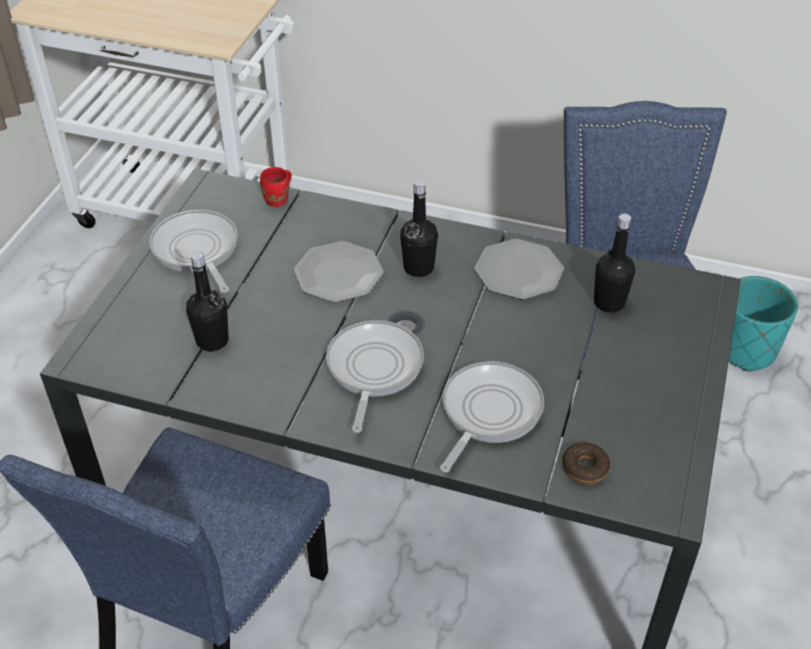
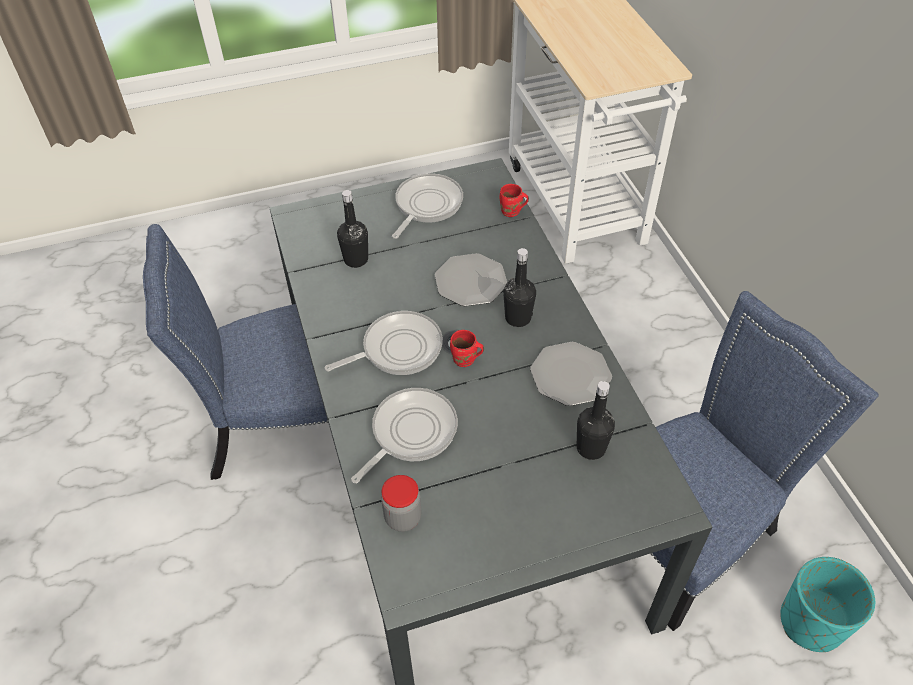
camera: 55 degrees right, 5 degrees up
(436, 329) = (465, 360): none -> red mug
(488, 412) = (410, 432): frying pan -> frying pan turned 45 degrees counterclockwise
(585, 468) = (403, 517): donut -> jar

